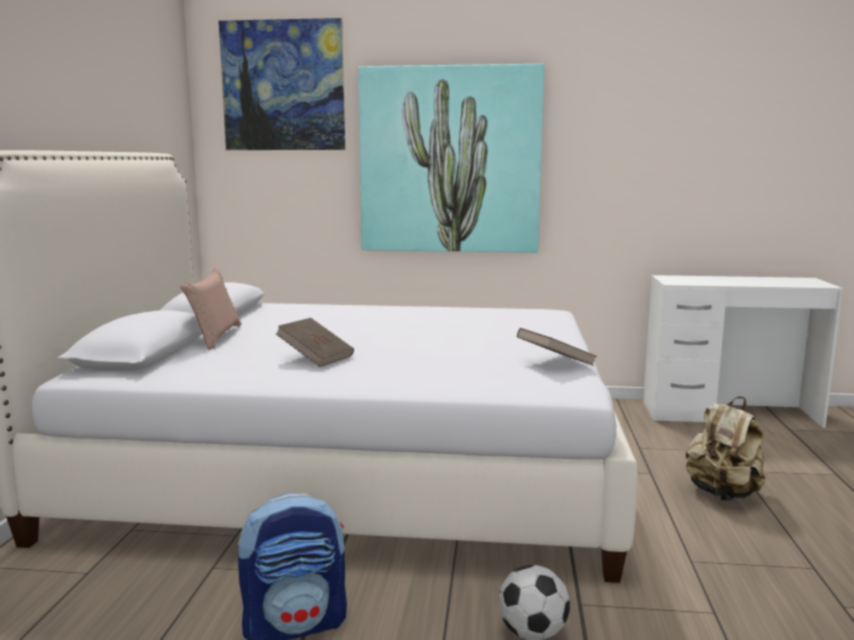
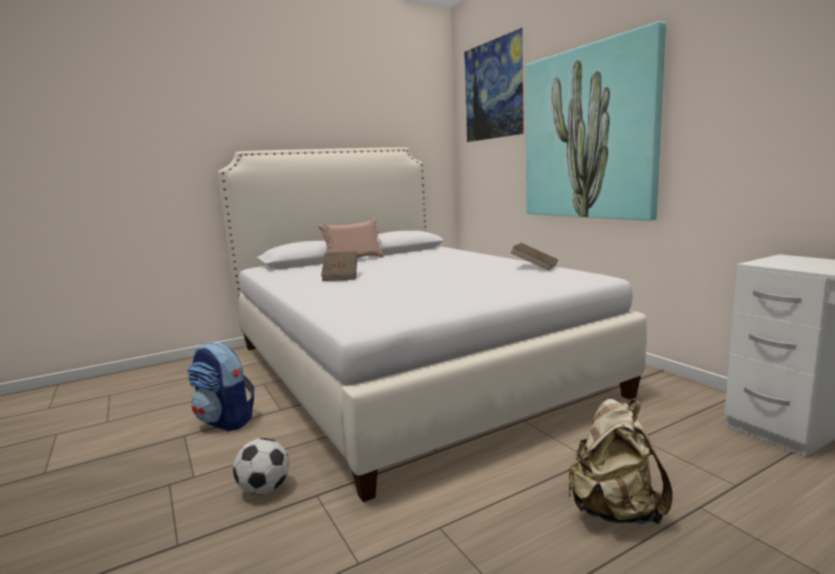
camera: 55 degrees right, 0 degrees up
(555, 363) = (422, 307): brown book -> brown book (534, 267)

